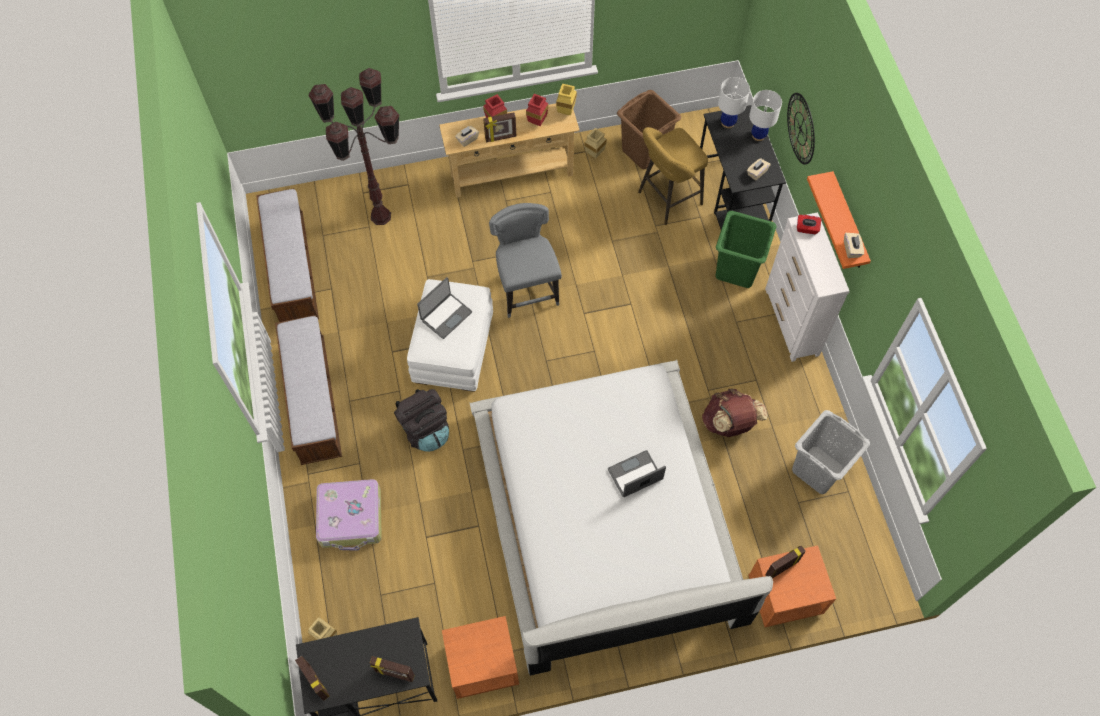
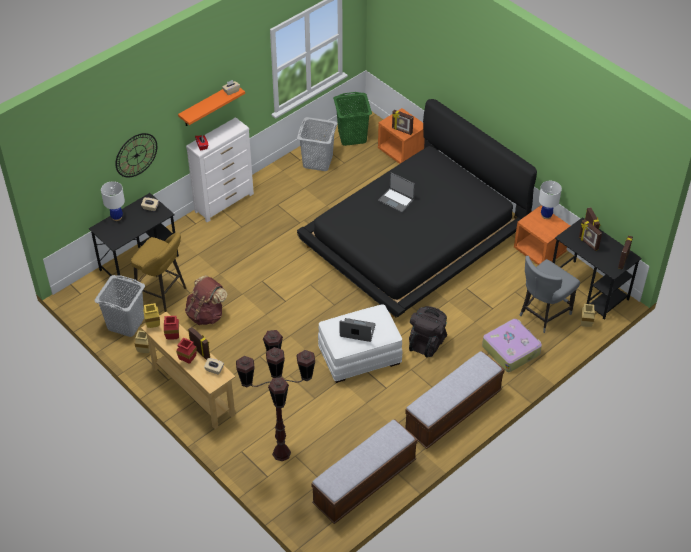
camera: 120 degrees left, 15 degrees down
(377, 655) = (588, 243): none -> picture frame
(527, 289) = (287, 338): grey chair -> grey chair (543, 314)
(606, 516) = (415, 235): white bed -> black bed
(644, 151) = (125, 324): brown laundry basket -> grey laundry basket
(728, 123) = (114, 235): white table lamp -> white table lamp (546, 215)
(729, 424) = (316, 206): brown backpack -> brown backpack (206, 314)
(737, 270) = (200, 240): green laundry basket -> green laundry basket (352, 136)

